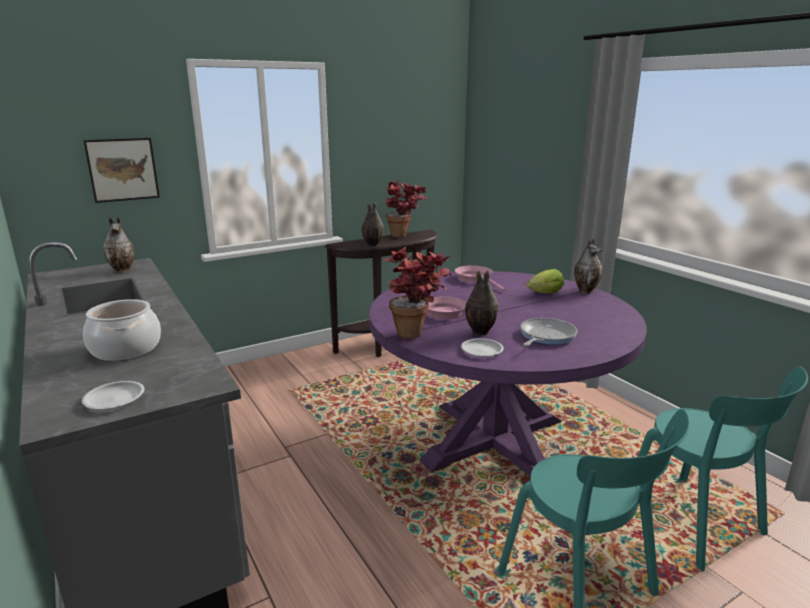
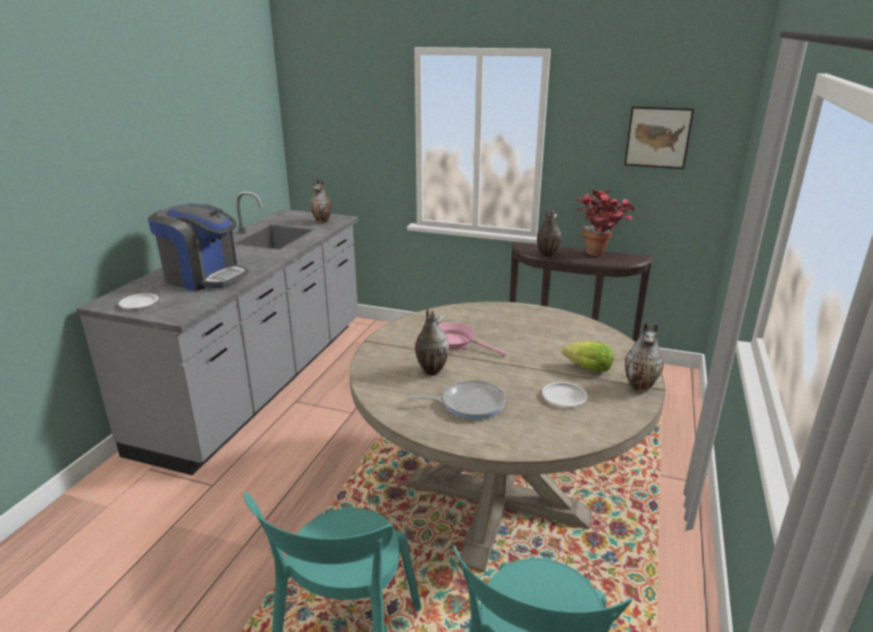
camera: 50 degrees right, 5 degrees up
(123, 169) = (358, 140): picture -> picture (658, 137)
(125, 349) = (204, 277): cooking pot -> coffee machine
(418, 334) = (388, 349): potted plant -> none
(476, 279) = (562, 325): pink frying pan -> none
(482, 350) = (392, 385): white plate -> white plate (564, 397)
(494, 441) = (496, 500): purple dining table -> beige dining table

